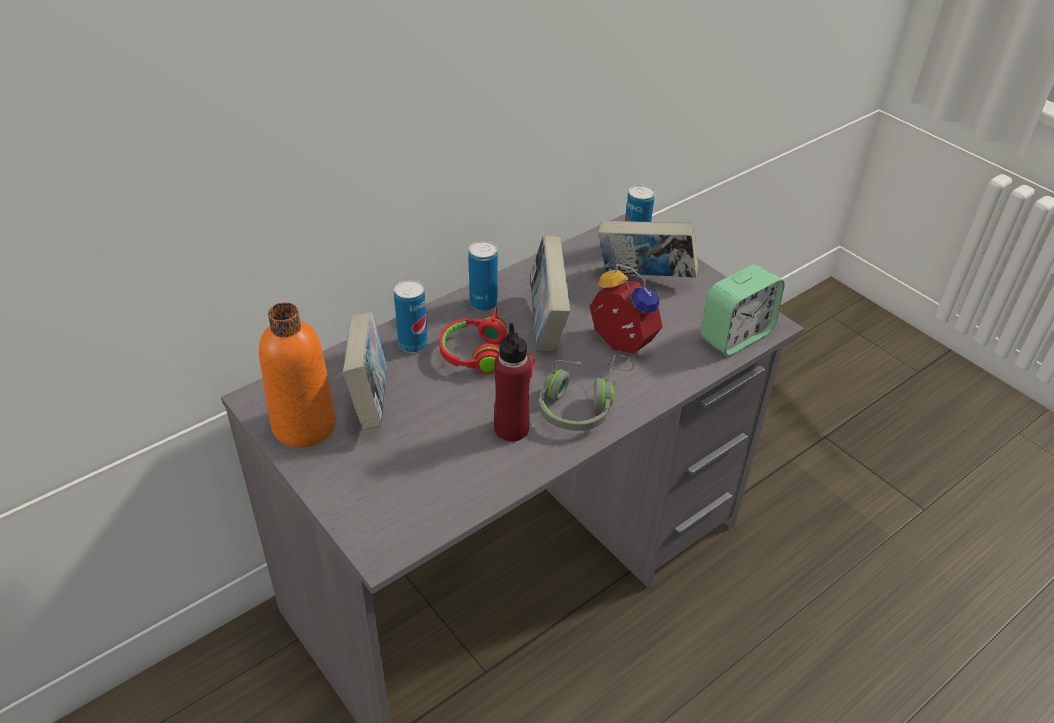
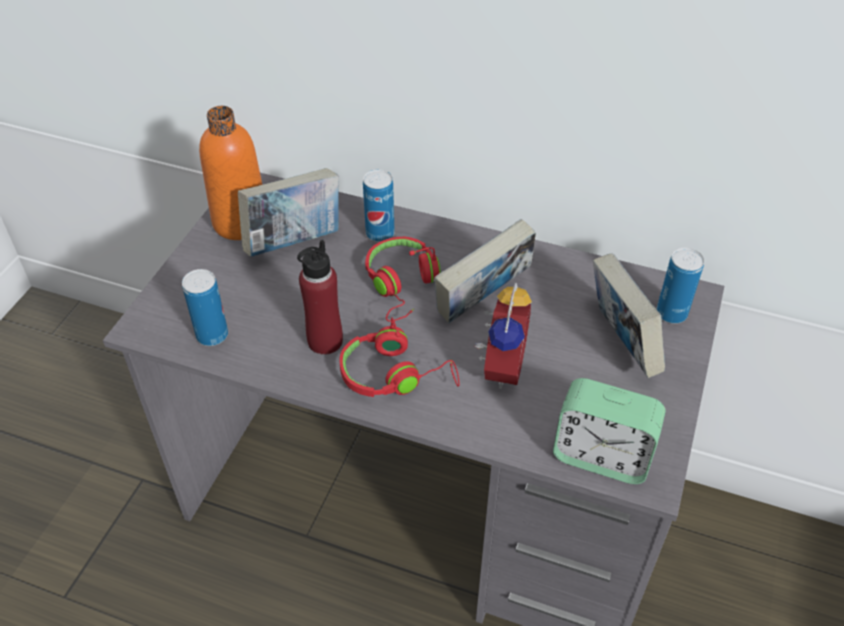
camera: 60 degrees right, 5 degrees up
(483, 304) = (472, 249): can -> can (212, 335)
(582, 402) = (395, 374): grey headphones -> red headphones

